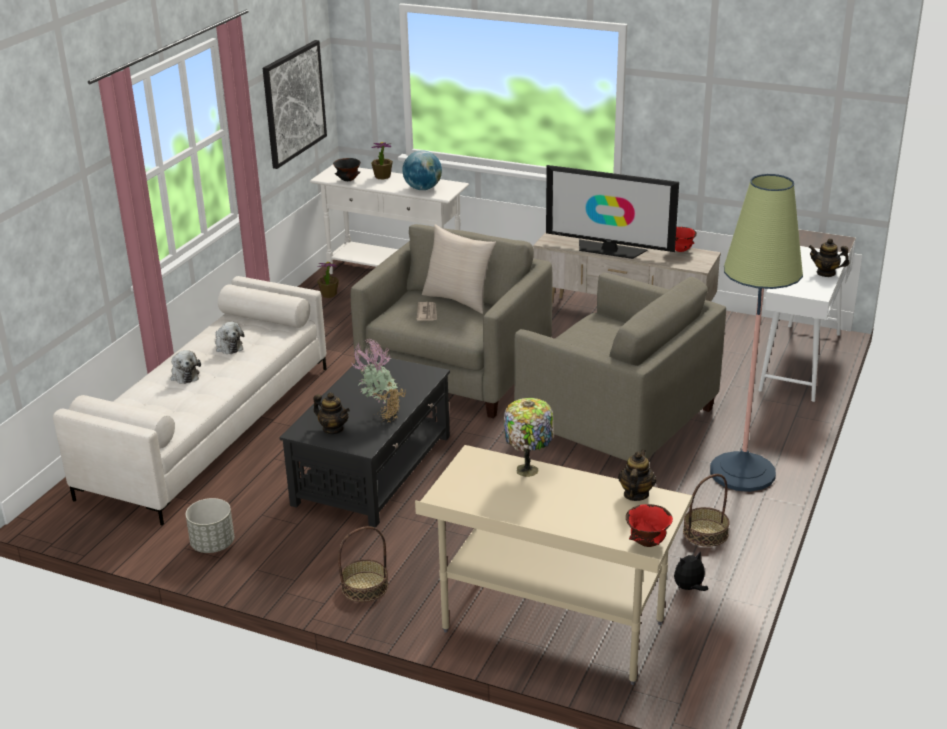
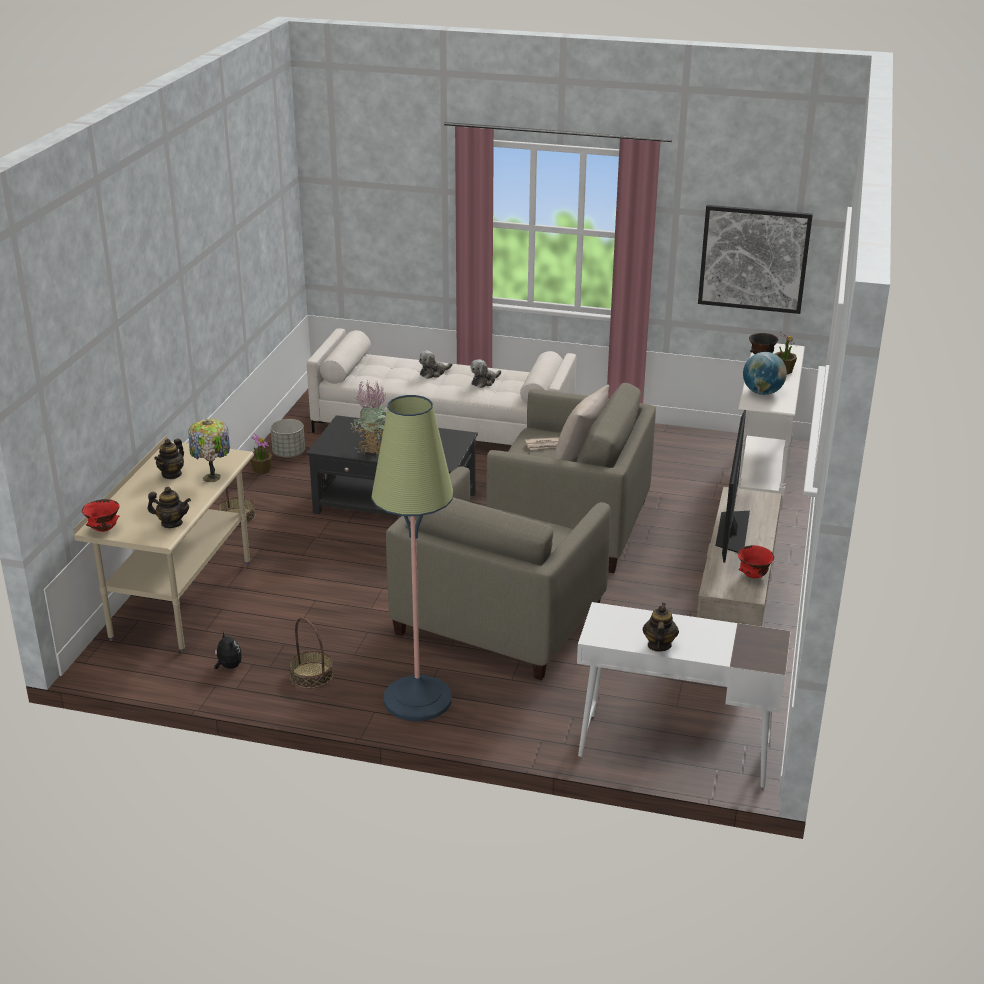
camera: 80 degrees right, 0 degrees up
(329, 294) = (702, 446): potted plant -> potted plant (262, 470)
(333, 429) = (348, 433): teapot -> teapot (172, 474)

